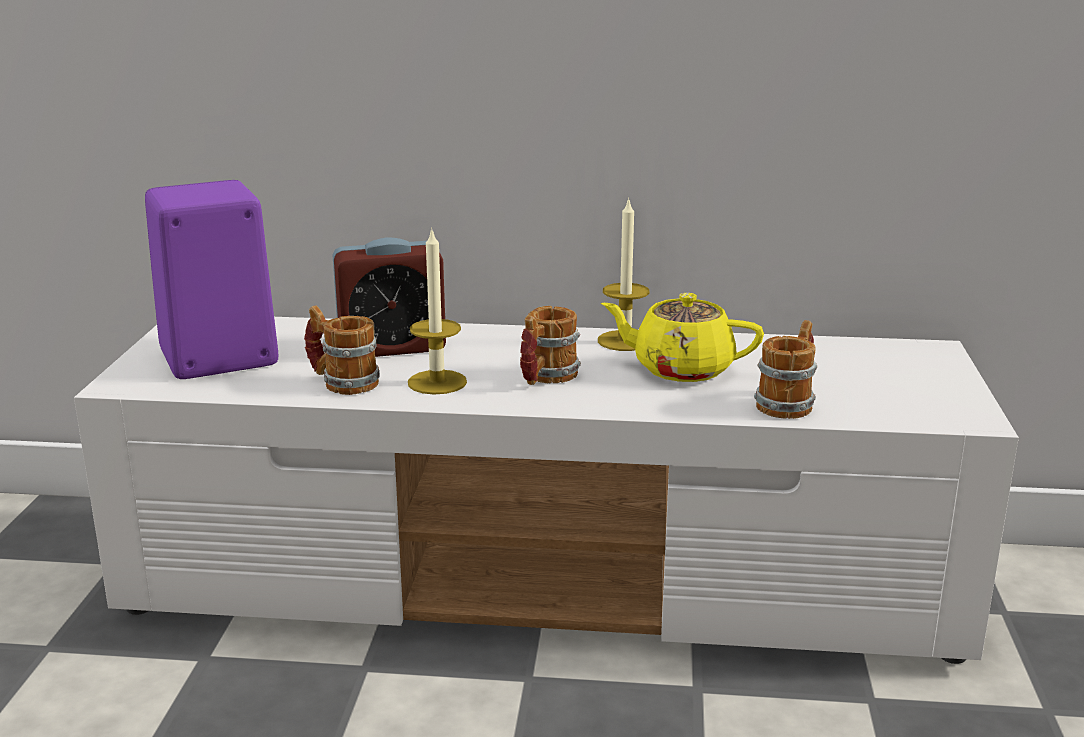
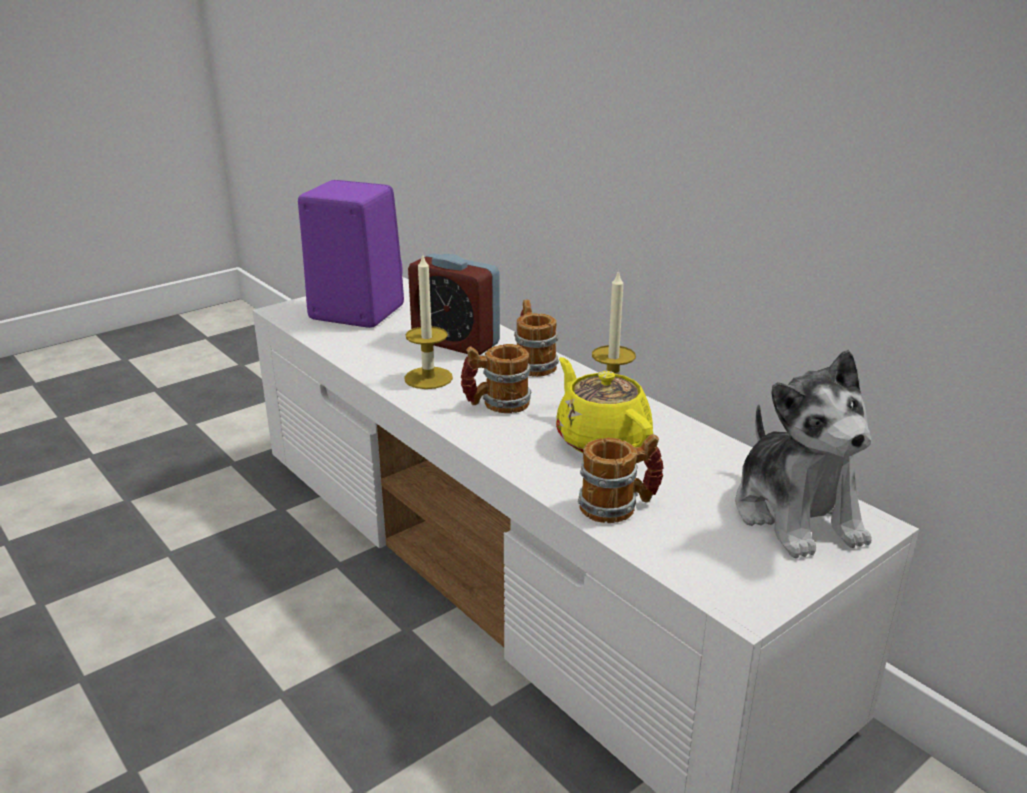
camera: 45 degrees right, 5 degrees up
(342, 382) = (381, 354): mug -> mug (532, 363)
(891, 360) = (796, 514): none -> plush toy

